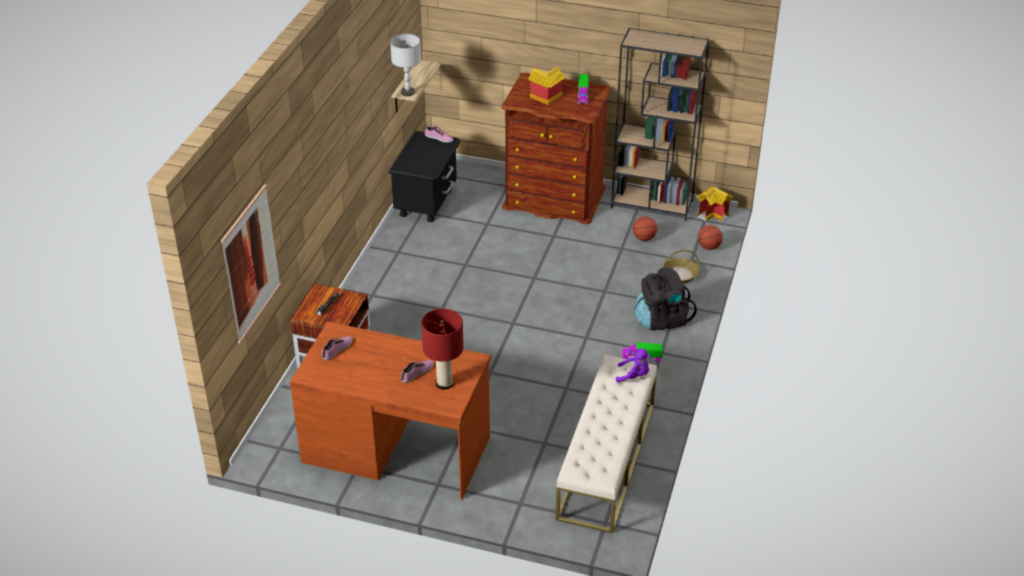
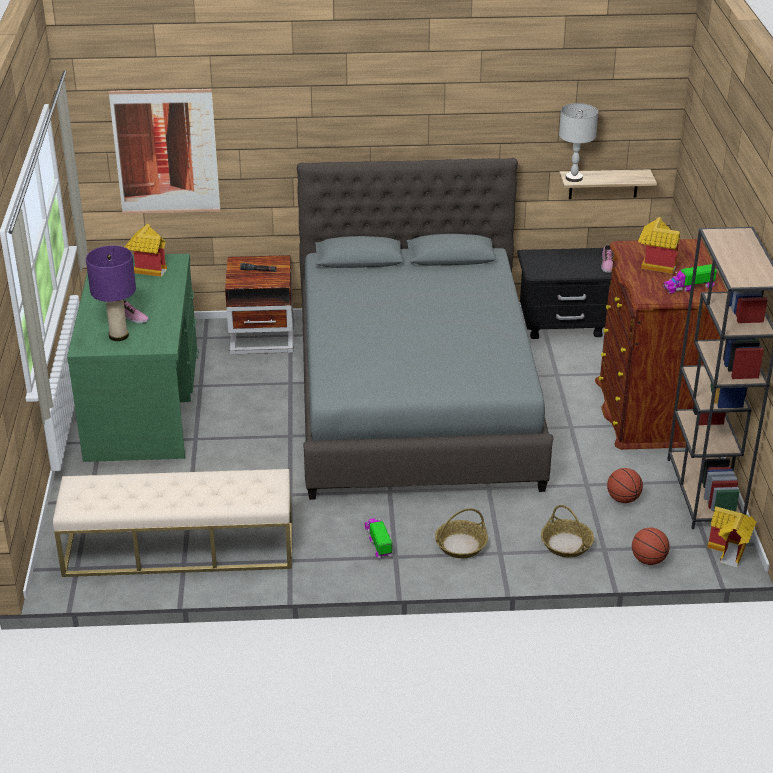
camera: 70 degrees right, 5 degrees down
(337, 349) = (147, 268): shoe -> toy house
(396, 448) = (143, 404): brown desk -> green desk
(444, 383) = (118, 336): red table lamp -> purple table lamp
(477, 297) = (416, 398): none -> grey bed
(634, 375) = (257, 497): purple plush toy -> none
(661, 320) = (460, 545): black backpack -> basket

